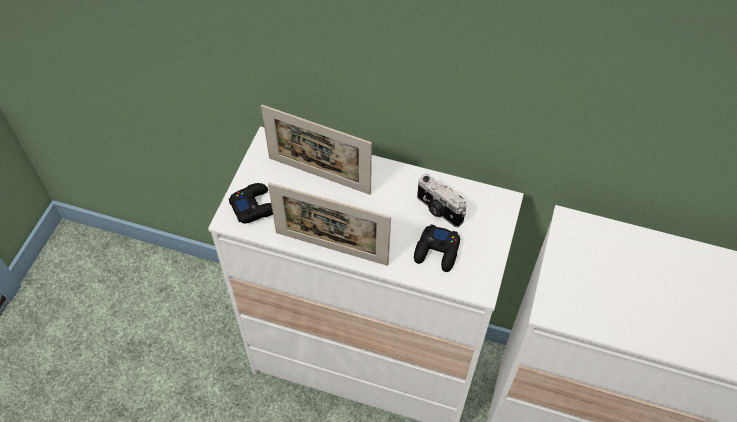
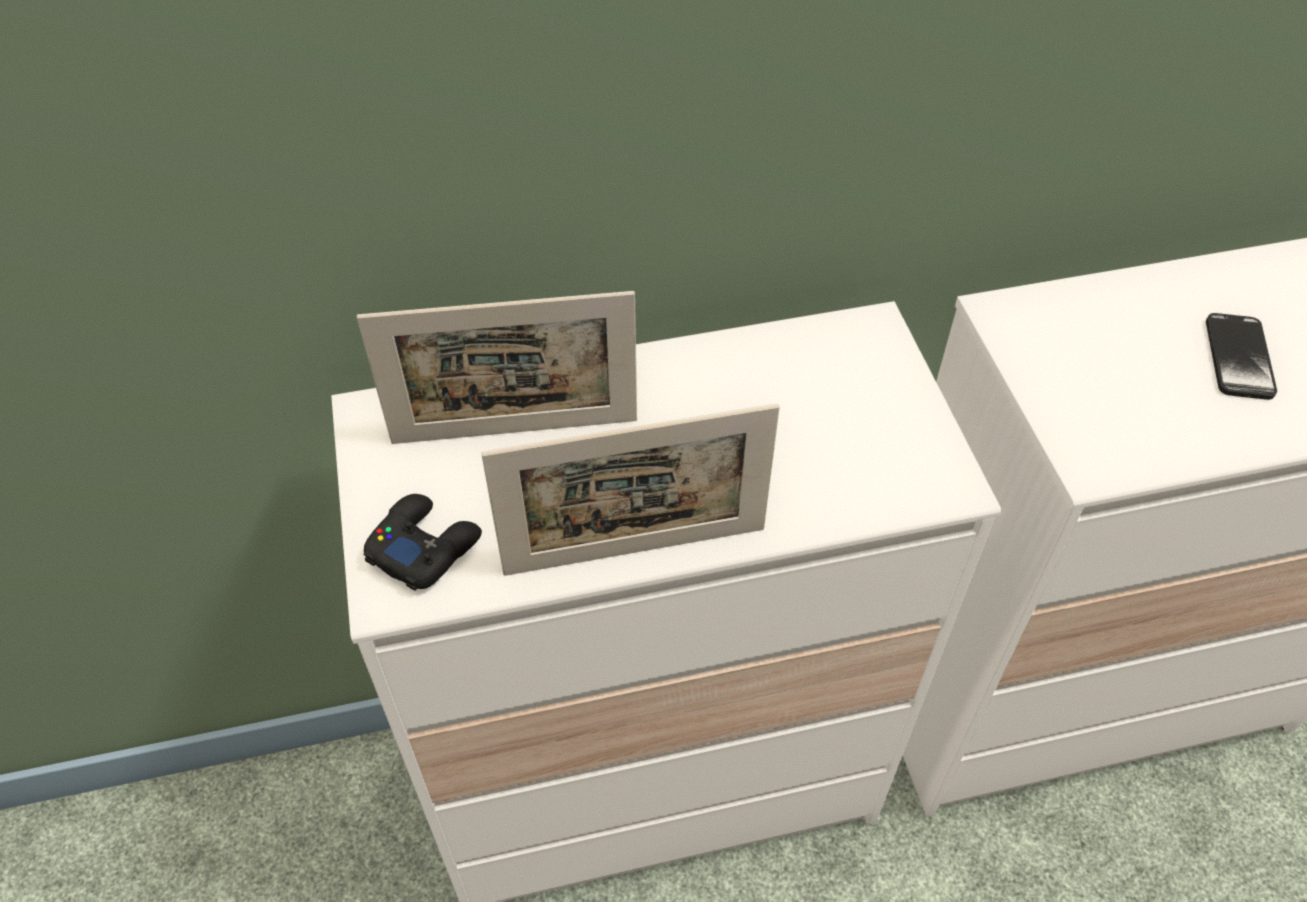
camera: 30 degrees left, 5 degrees down
(437, 251) = (831, 461): black game controller -> none
(438, 210) = (778, 391): camera -> none
(667, 298) = (1238, 358): none -> phone

